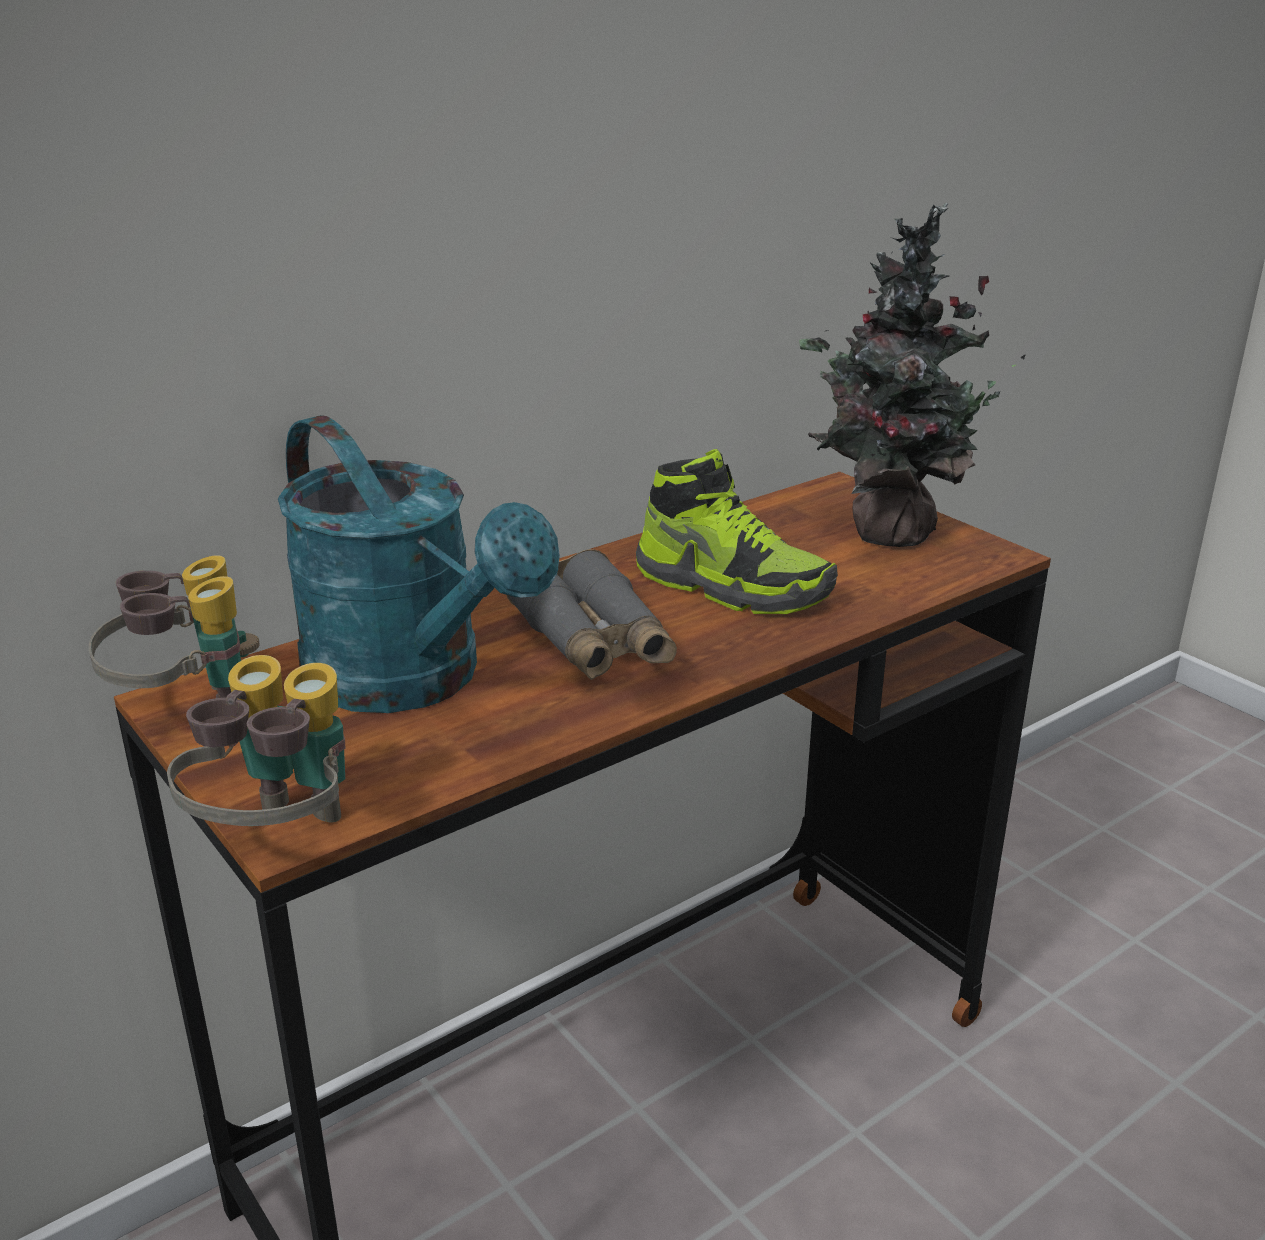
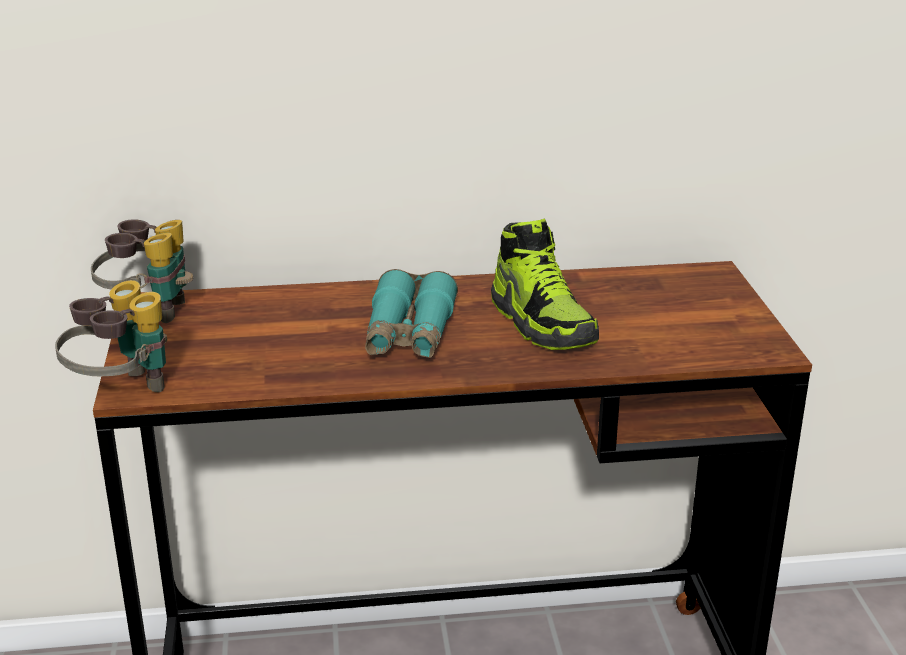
camera: 30 degrees right, 0 degrees up
(411, 681) = (278, 328): turquoise watering can -> none
(593, 641) = (409, 333): grey binoculars -> turquoise binoculars
(884, 533) = (702, 314): potted plant -> none

